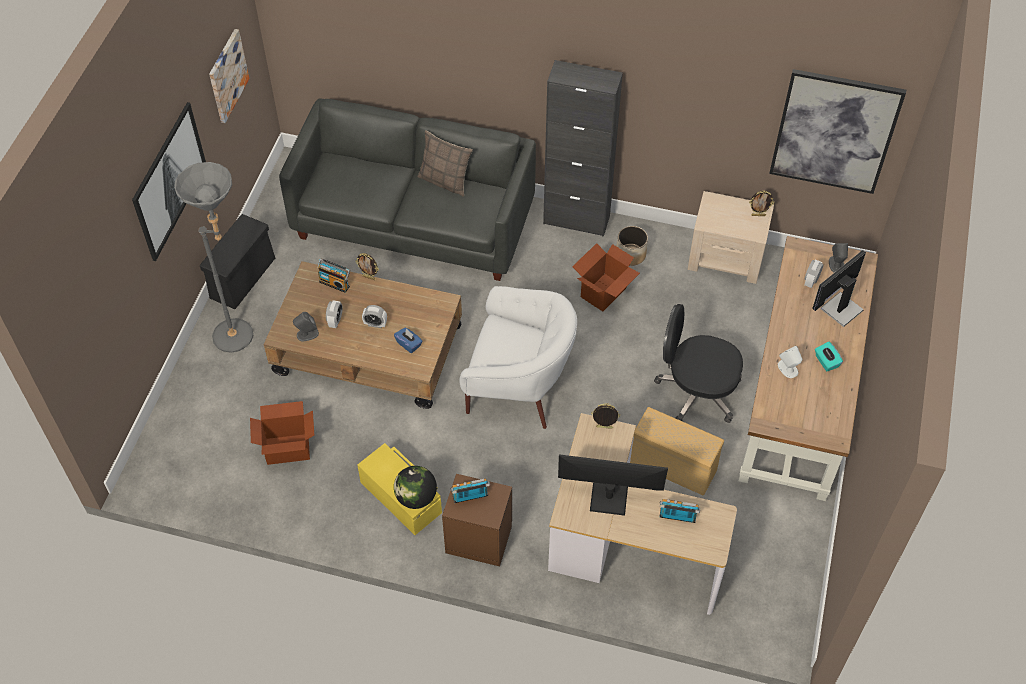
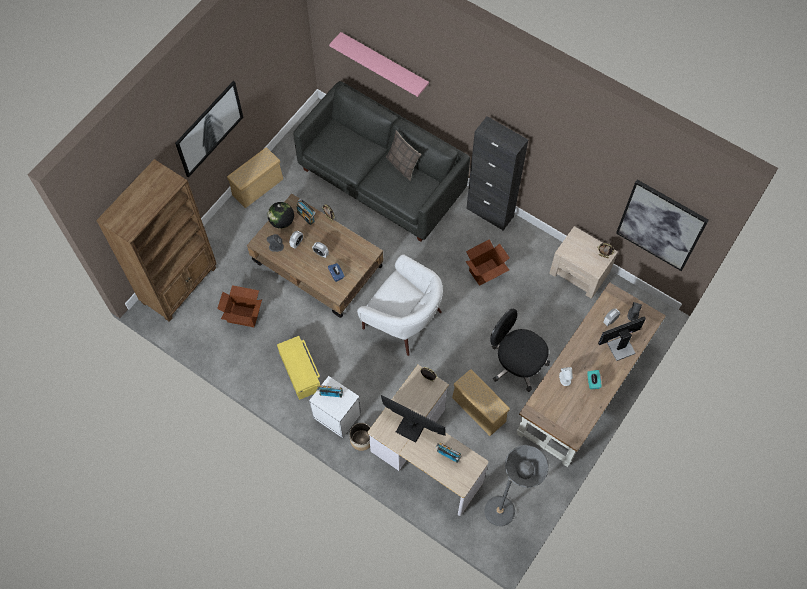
camera: 20 degrees right, 10 degrees up
(177, 436) = (180, 285): none -> brown bookcase
(227, 75) = (272, 60): picture -> none
(242, 336) = (243, 228): grey floor lamp -> grey floor lamp (506, 513)
(243, 277) = (258, 186): black storage box -> beige storage box
(385, 40) = (384, 63): none -> pink shelf
(416, 497) = (304, 379): globe -> globe (282, 221)
(477, 538) = (336, 415): brown nightstand -> white nightstand
(630, 255) = (515, 250): planter -> planter (361, 440)

